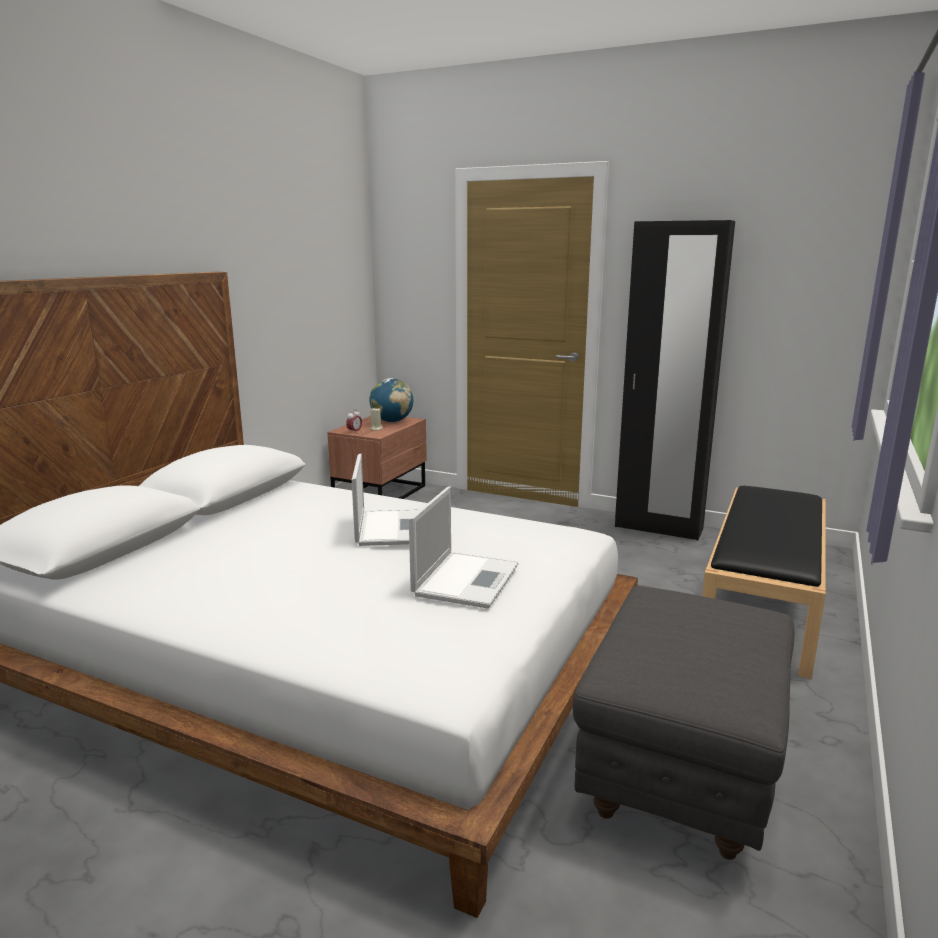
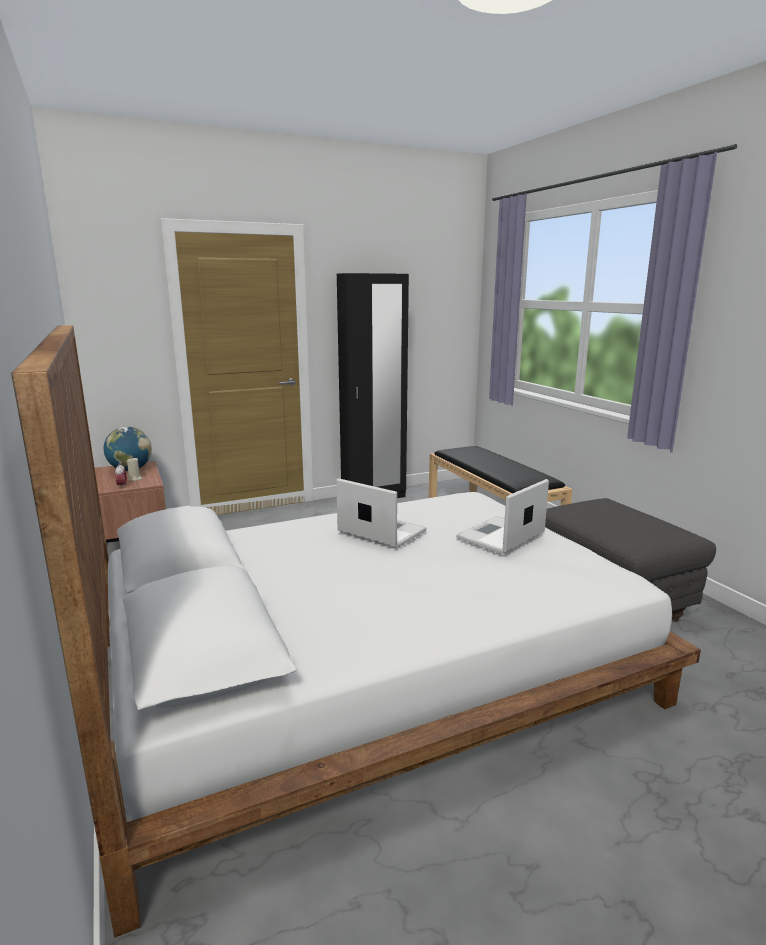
camera: 50 degrees left, 0 degrees up
(466, 579) = (500, 536): laptop -> laptop turned 105 degrees counterclockwise

